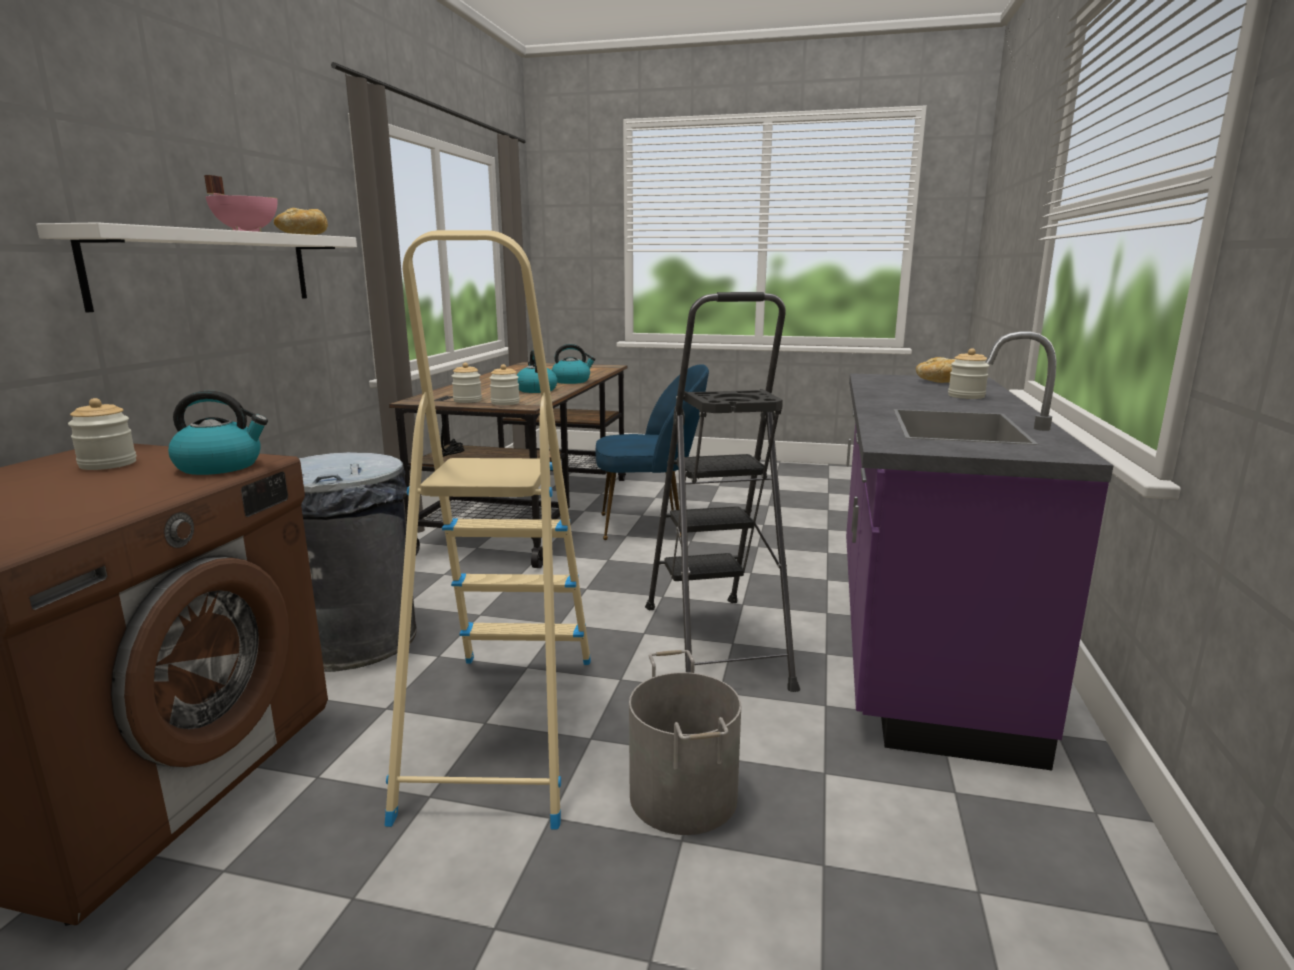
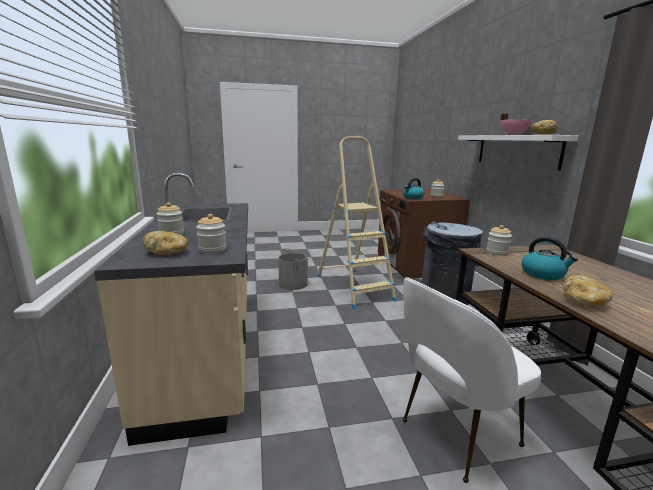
camera: 155 degrees right, 0 degrees up
(467, 400) = (526, 252): jar -> jar (212, 249)
(572, 381) = (584, 302): kettle -> bread
(650, 526) = (453, 436): blue chair -> white chair
(714, 645) = (309, 324): step ladder -> none
(916, 635) = (208, 351): purple counter -> beige counter

